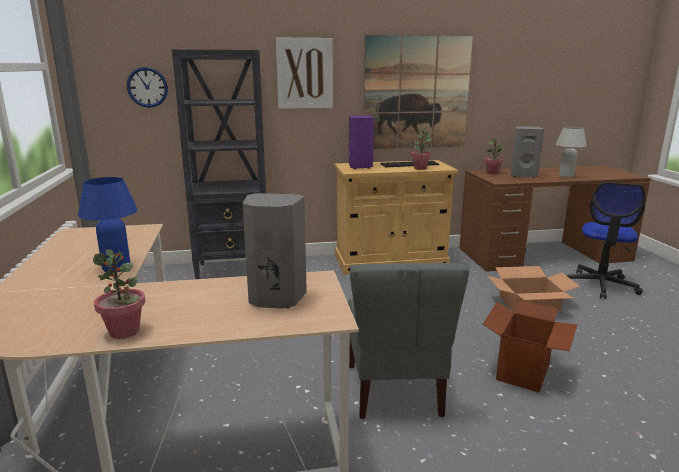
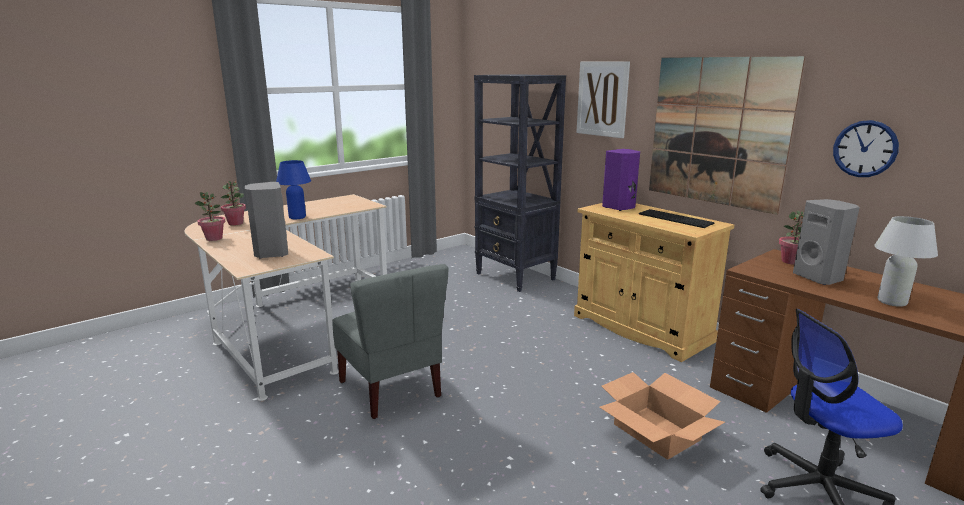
camera: 60 degrees right, 0 degrees up
(147, 87) = (496, 104): wall clock -> wall clock (865, 149)
(396, 390) = (391, 389): grey chair -> grey chair turned 90 degrees counterclockwise
(420, 168) = (664, 224): potted plant -> potted plant (236, 223)
(524, 372) = (479, 450): cardboard box -> none

